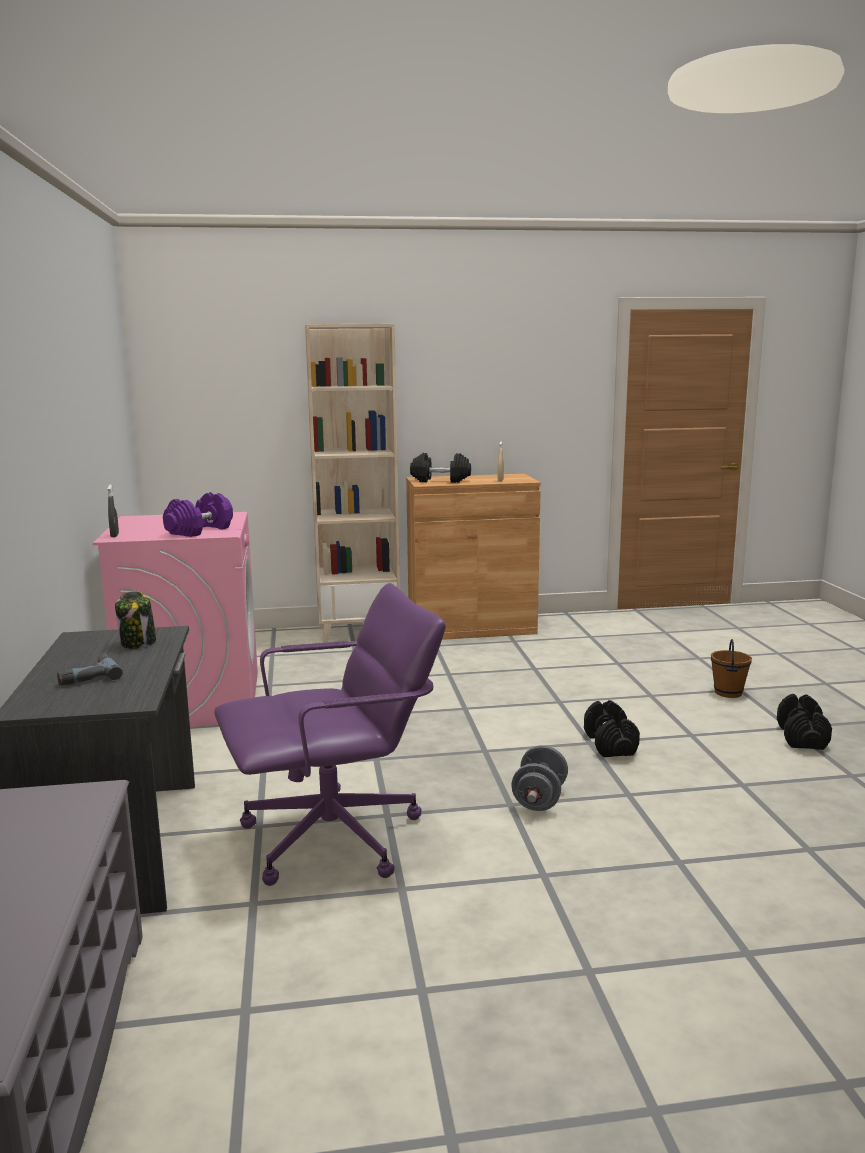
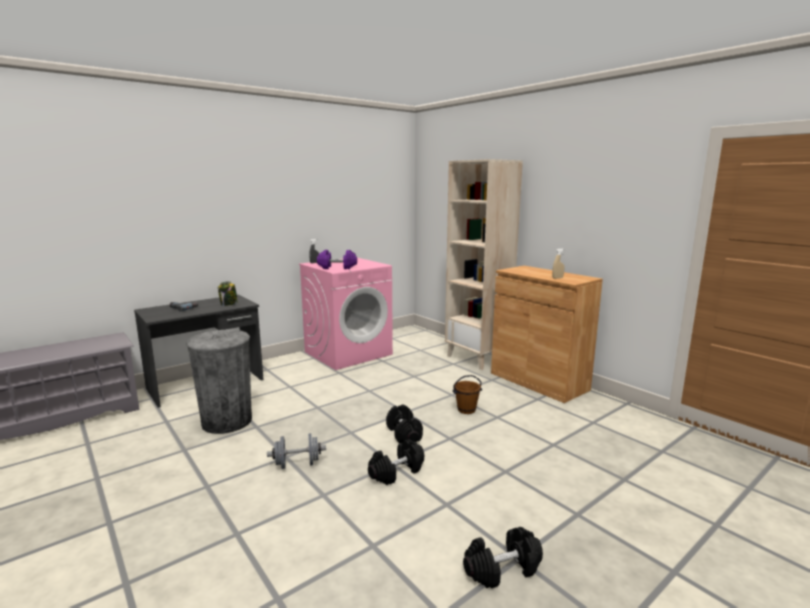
camera: 60 degrees right, 0 degrees up
(334, 839) = (227, 421): purple office chair -> grey trash can
(440, 480) = (525, 270): black dumbbell -> black dumbbell (403, 434)
(727, 693) = (559, 508): brown bucket -> brown bucket (466, 410)

